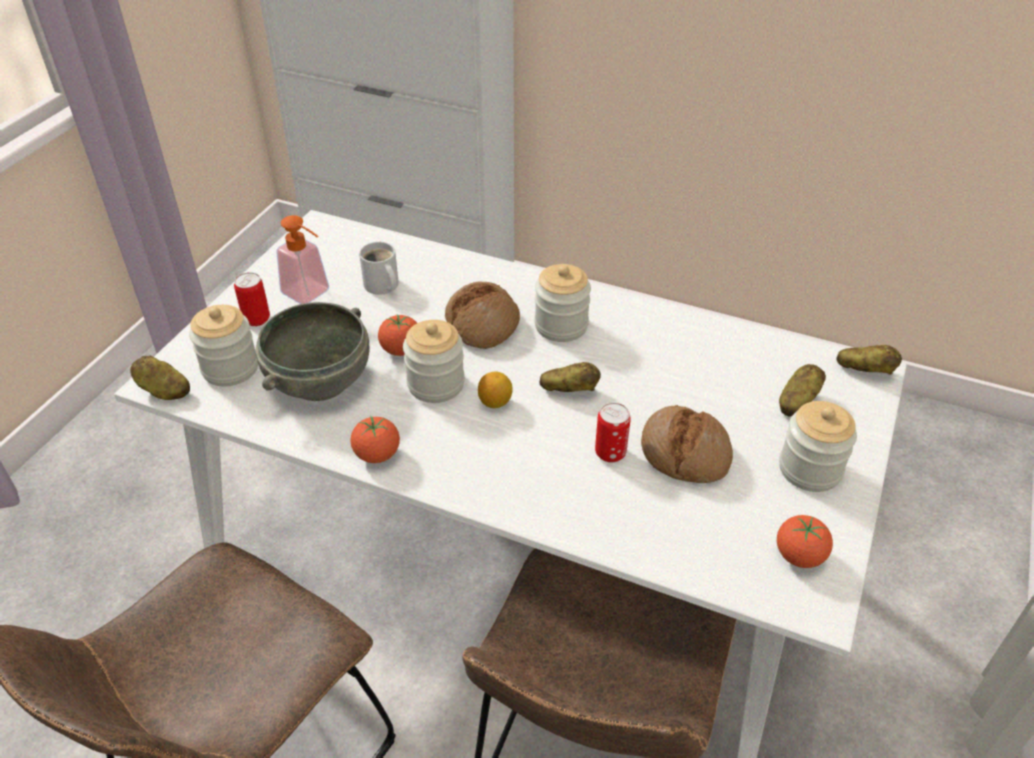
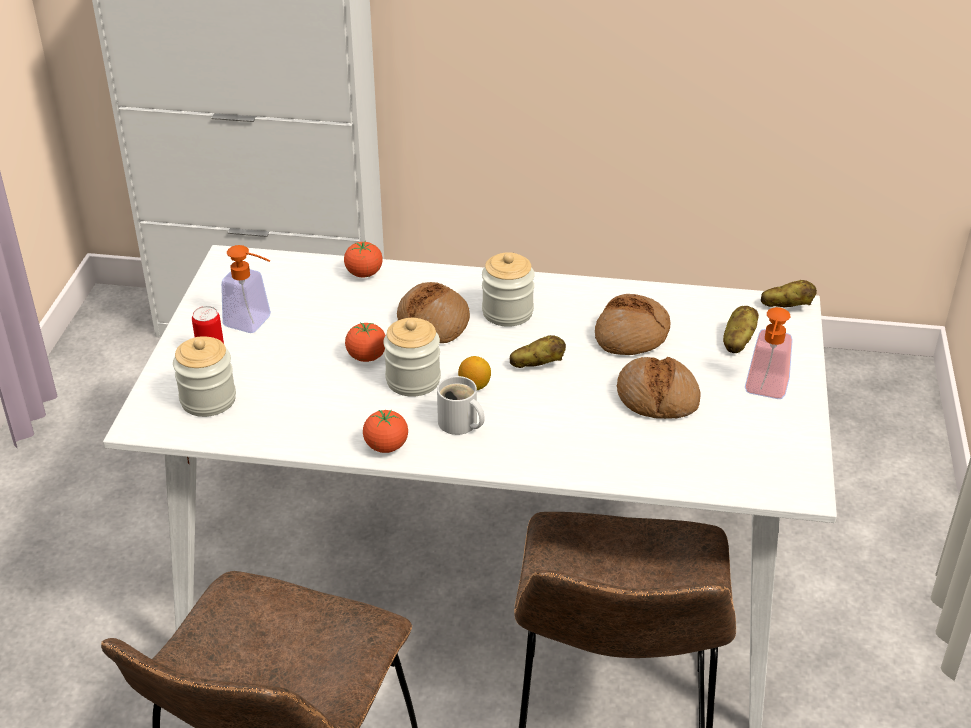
camera: 15 degrees left, 5 degrees down
(163, 391) = (152, 430): potato -> none
(319, 380) = (300, 395): grey bowl -> none
(381, 286) = (320, 304): white mug -> white mug (459, 424)
(610, 453) = (593, 409): can -> none
(681, 375) = (631, 336): none -> bread
(799, 556) = (776, 457): tomato -> tomato (364, 274)
(810, 469) = (765, 391): jar -> soap dispenser

